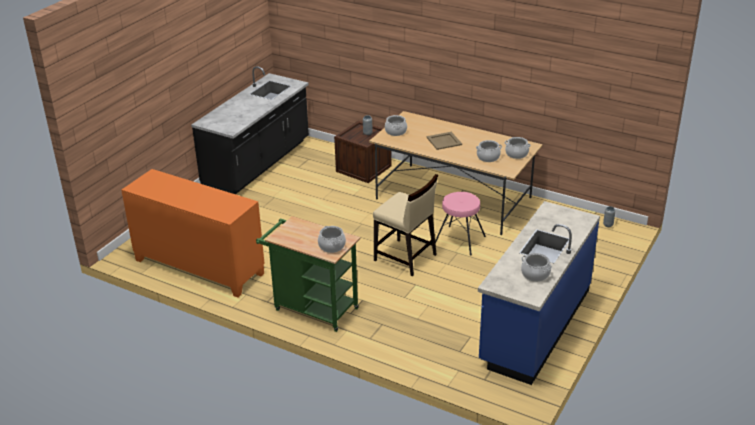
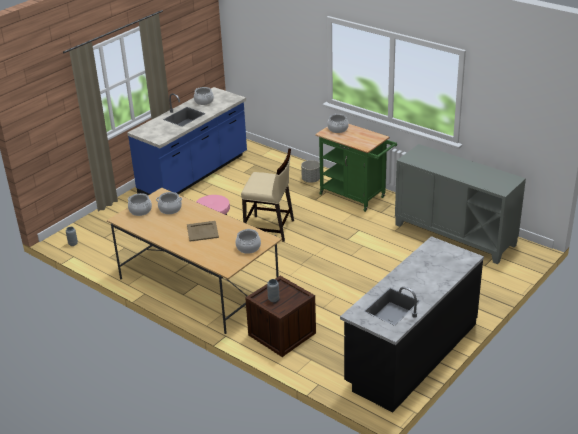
camera: 170 degrees left, 0 degrees up
(198, 267) = (455, 234): orange cabinet -> grey cabinet
(374, 330) = (311, 180): none -> grey planter
(405, 258) = (270, 229): beige chair -> beige chair turned 150 degrees clockwise

